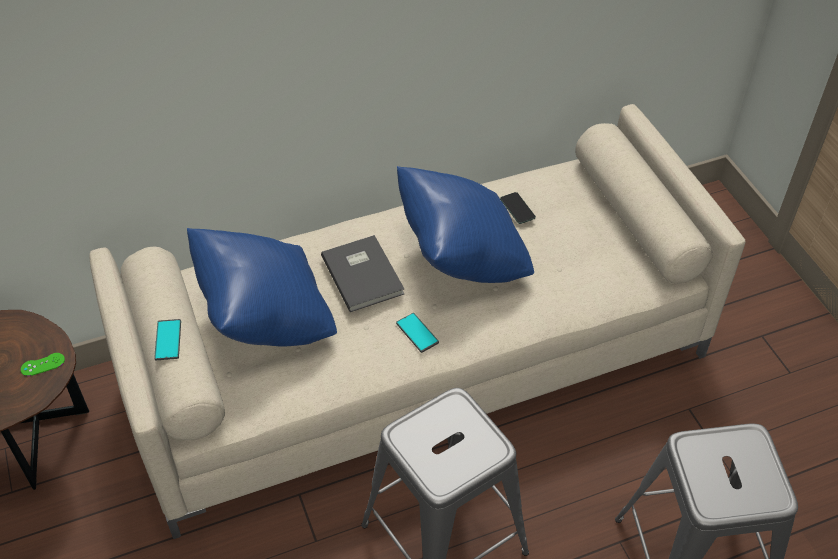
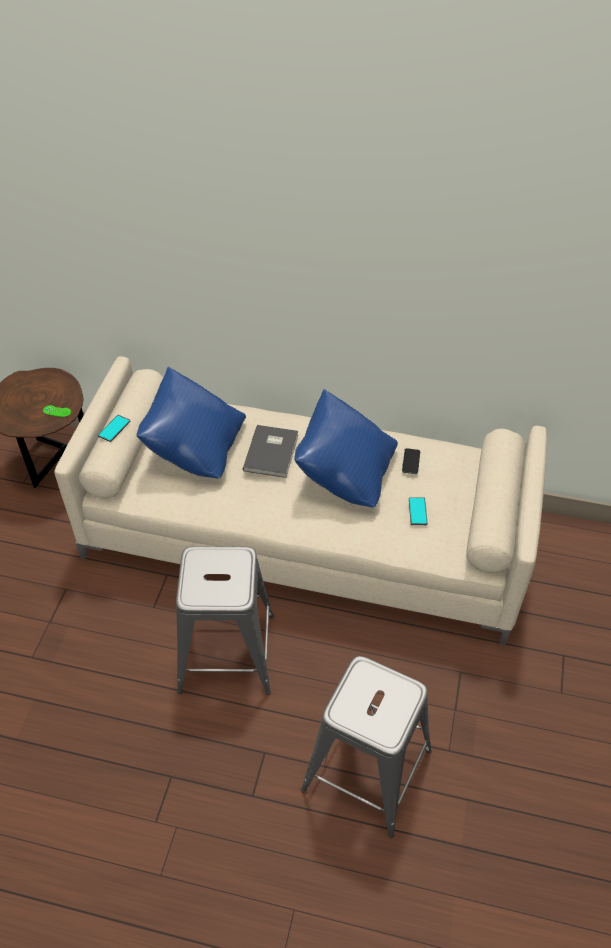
camera: 35 degrees right, 0 degrees up
(417, 333) = (272, 506): phone -> phone (418, 511)

